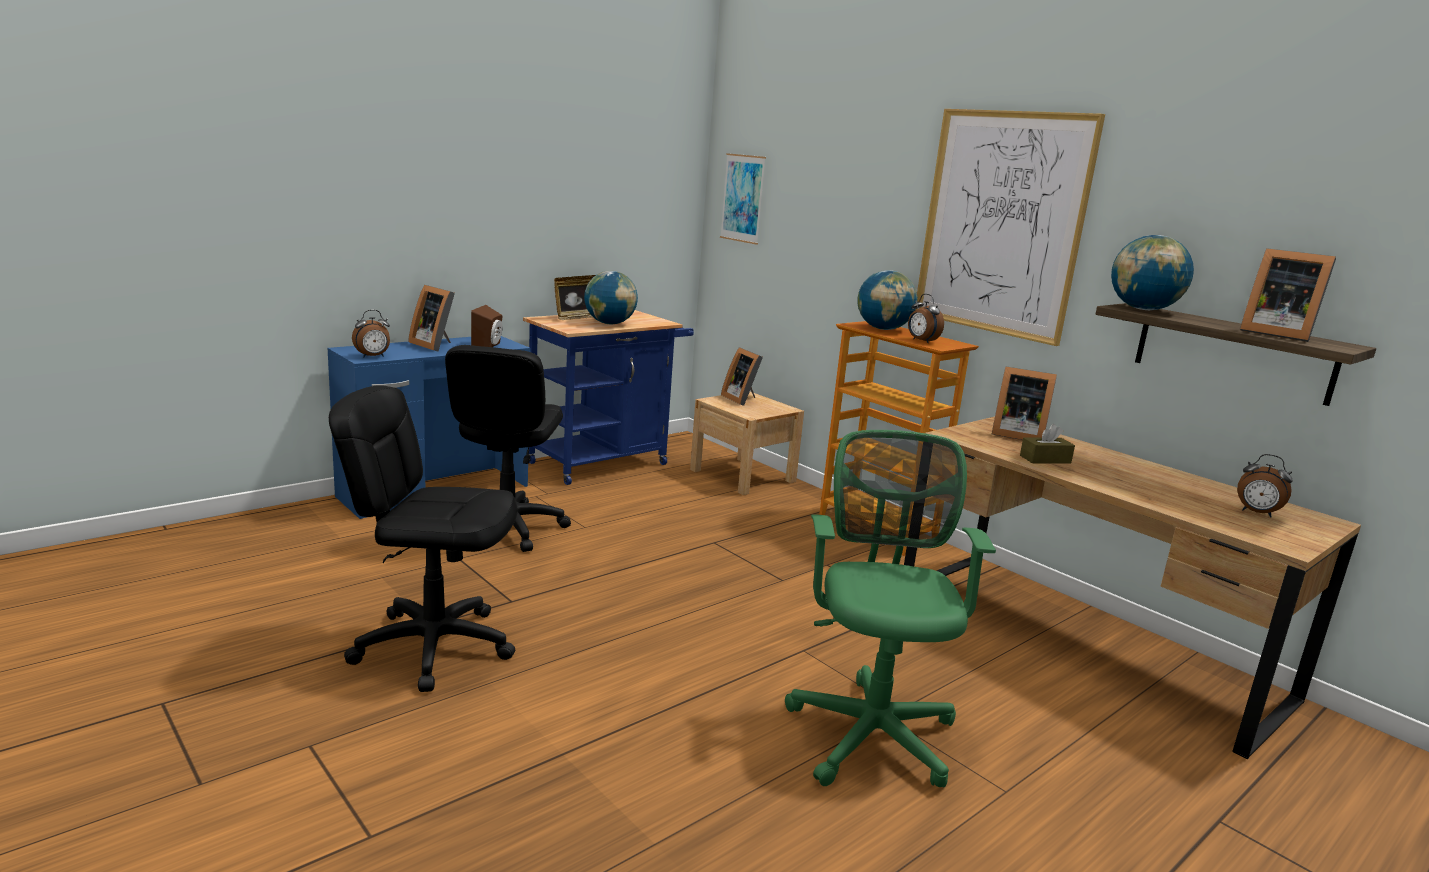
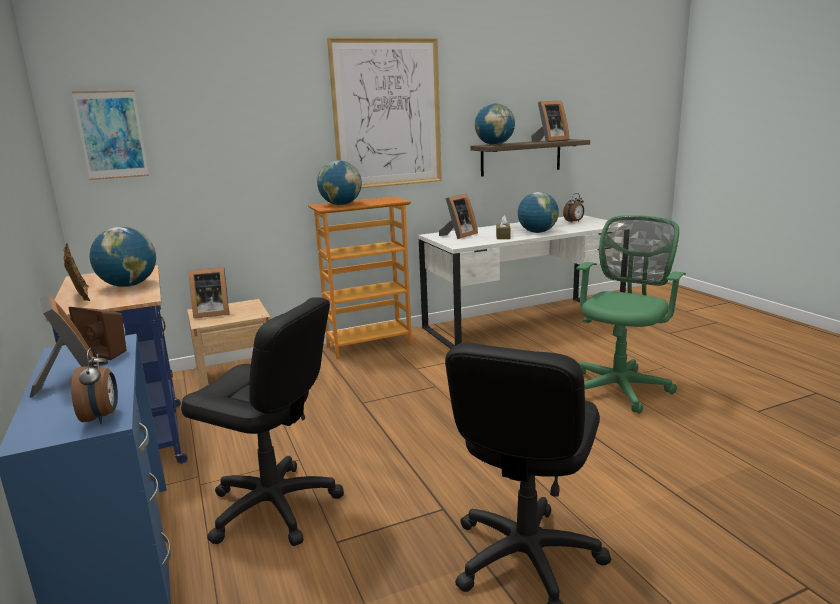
camera: 70 degrees left, 0 degrees up
(435, 345) = (71, 380): picture frame -> picture frame turned 90 degrees counterclockwise
(872, 730) = (619, 388): green office chair -> green office chair turned 105 degrees clockwise
(921, 341) = (382, 202): alarm clock -> none
(1084, 640) = (523, 323): brown desk -> white desk
(1110, 482) = (537, 232): none -> globe

